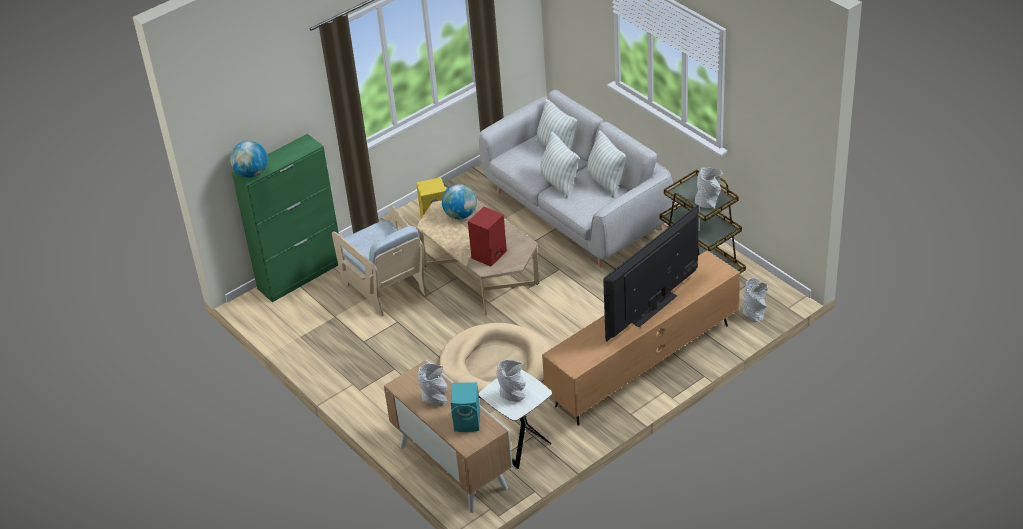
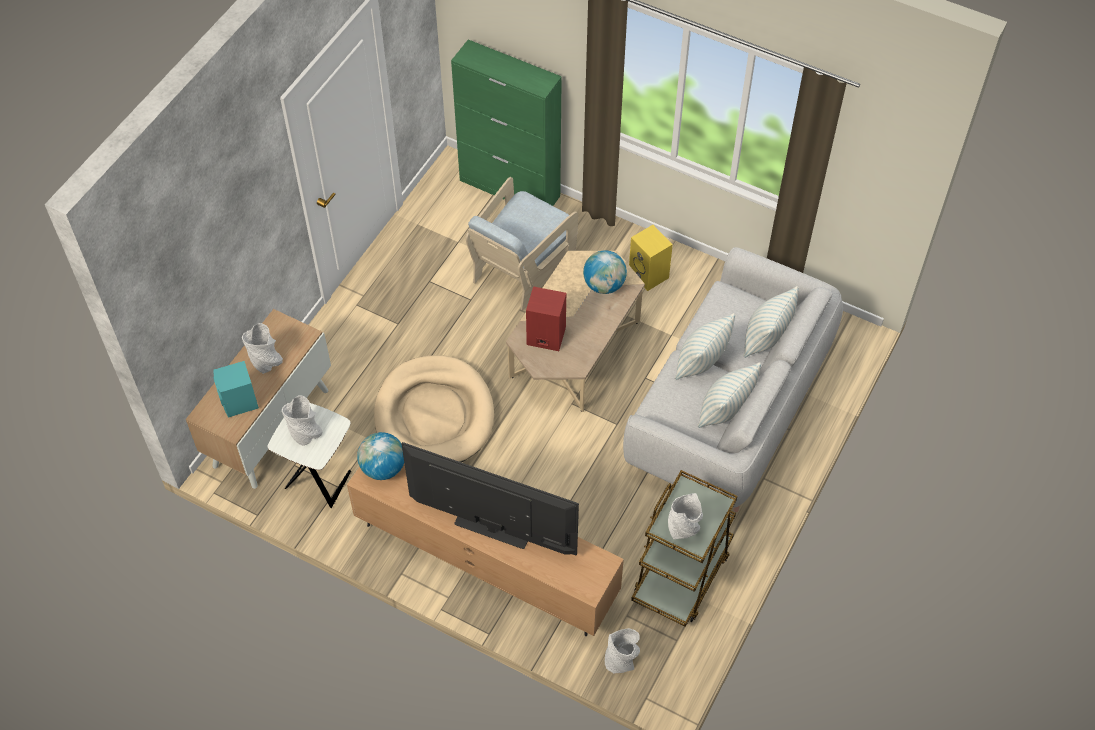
camera: 65 degrees right, 15 degrees up
(251, 173) = (471, 56): globe -> globe (383, 468)

